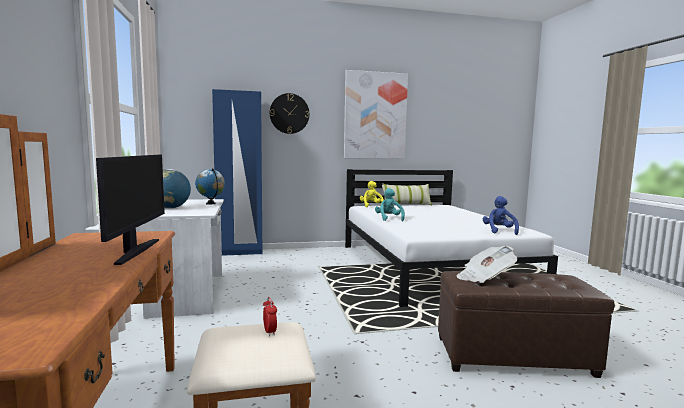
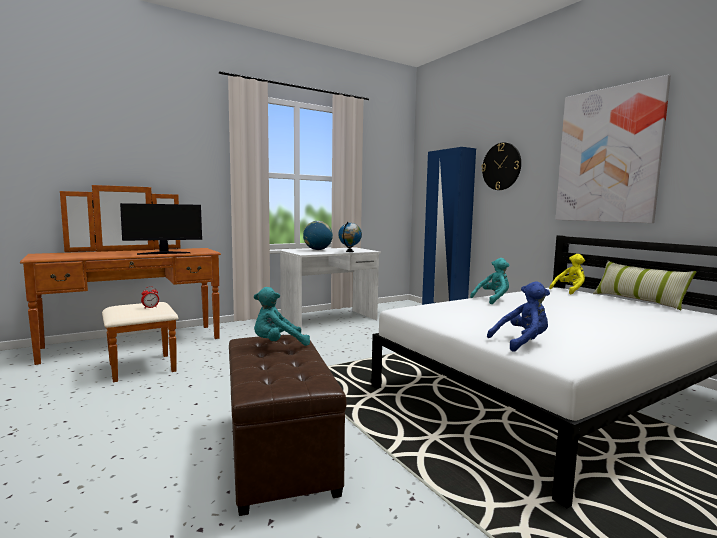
camera: 70 degrees right, 0 degrees up
(484, 278) = (278, 344): newspaper -> turquoise plush toy

